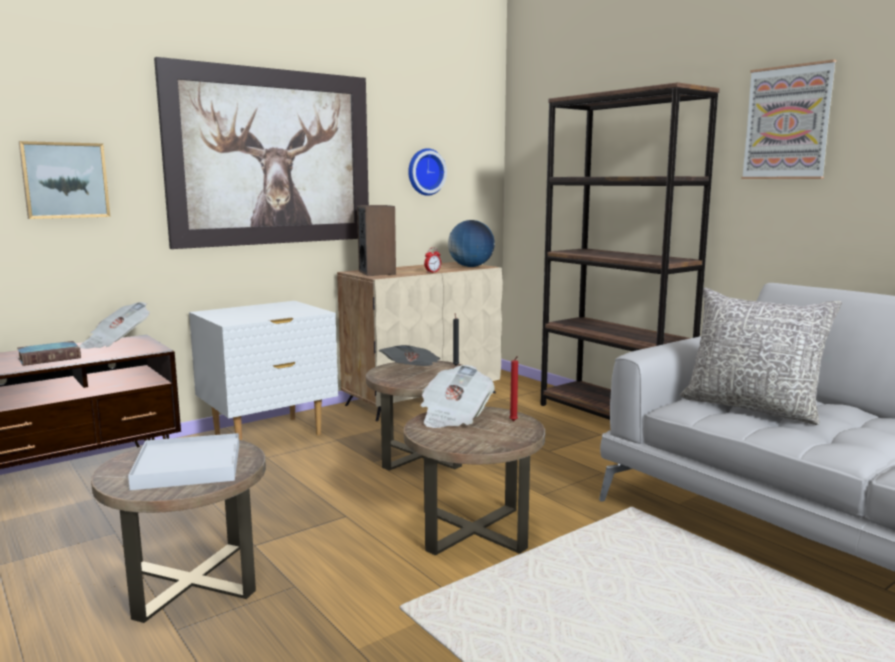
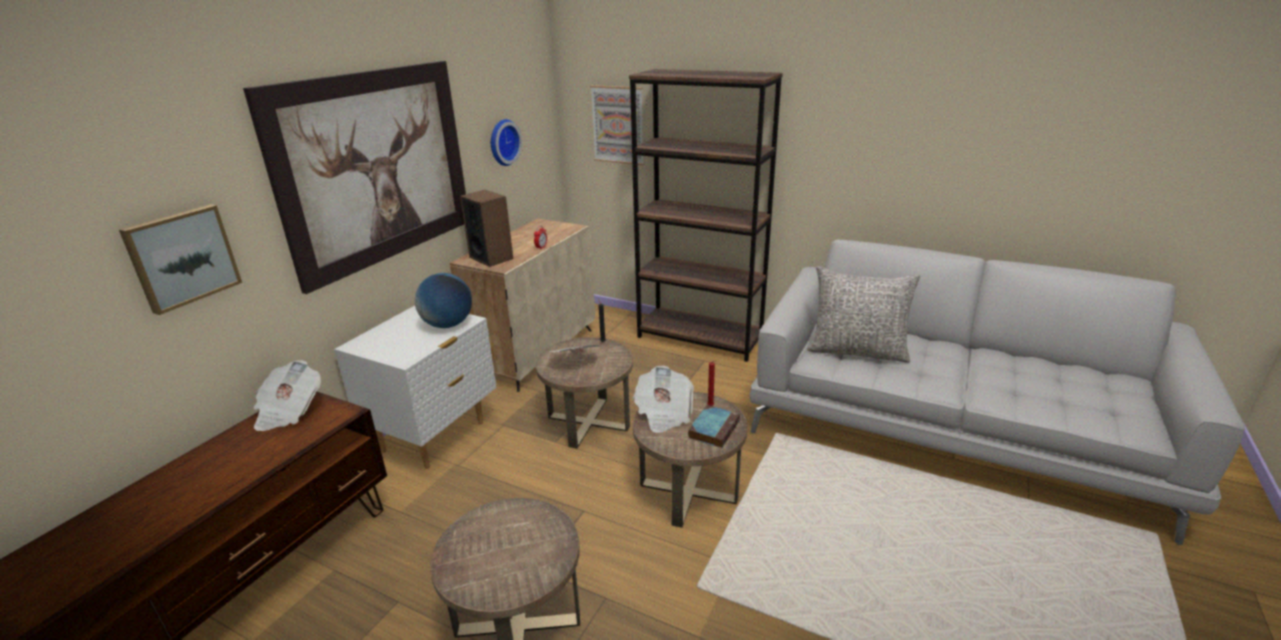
camera: 25 degrees left, 15 degrees up
(51, 358) = (246, 457): book -> book (714, 429)
(188, 466) = (514, 548): white tray -> none
(471, 266) = (561, 229): globe -> globe (448, 325)
(787, 123) = (840, 108): picture -> picture (618, 125)

